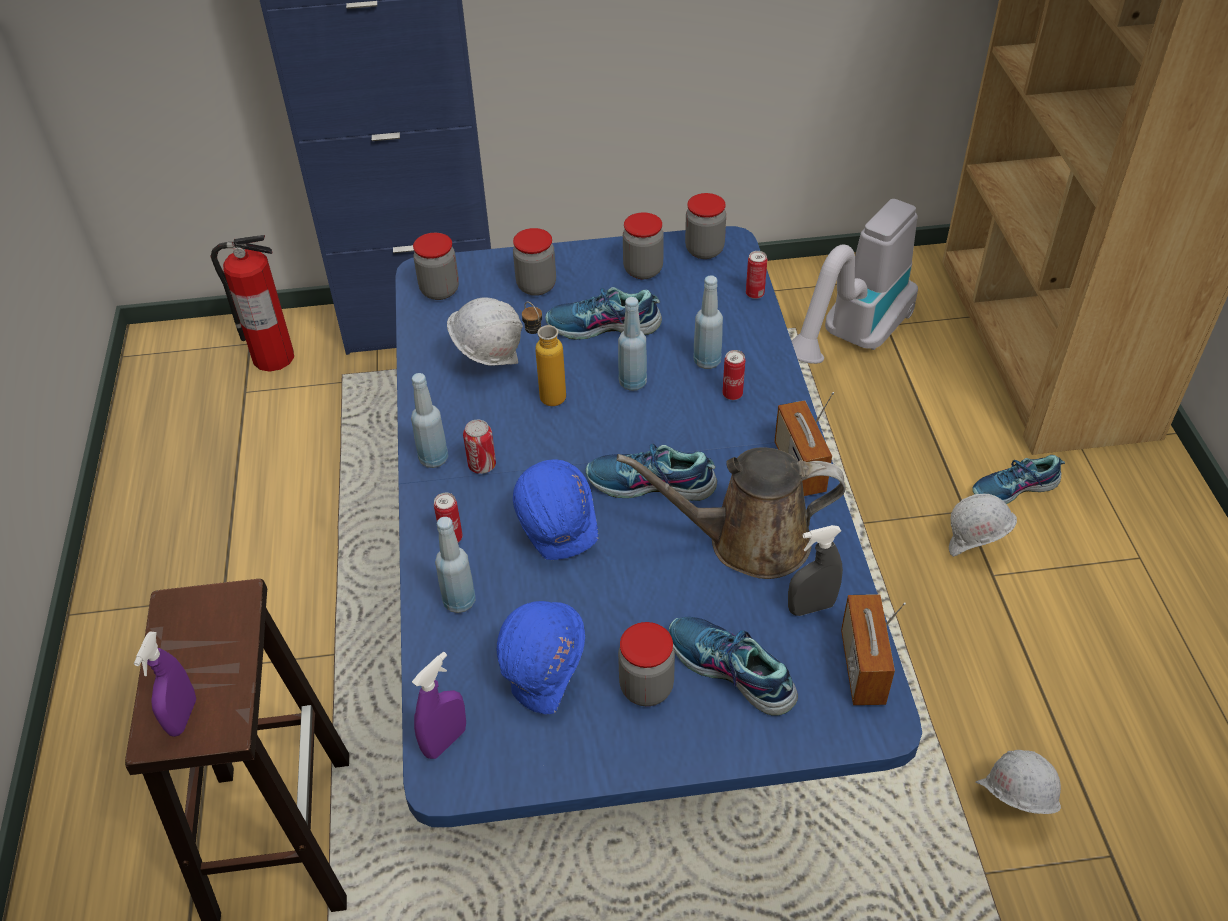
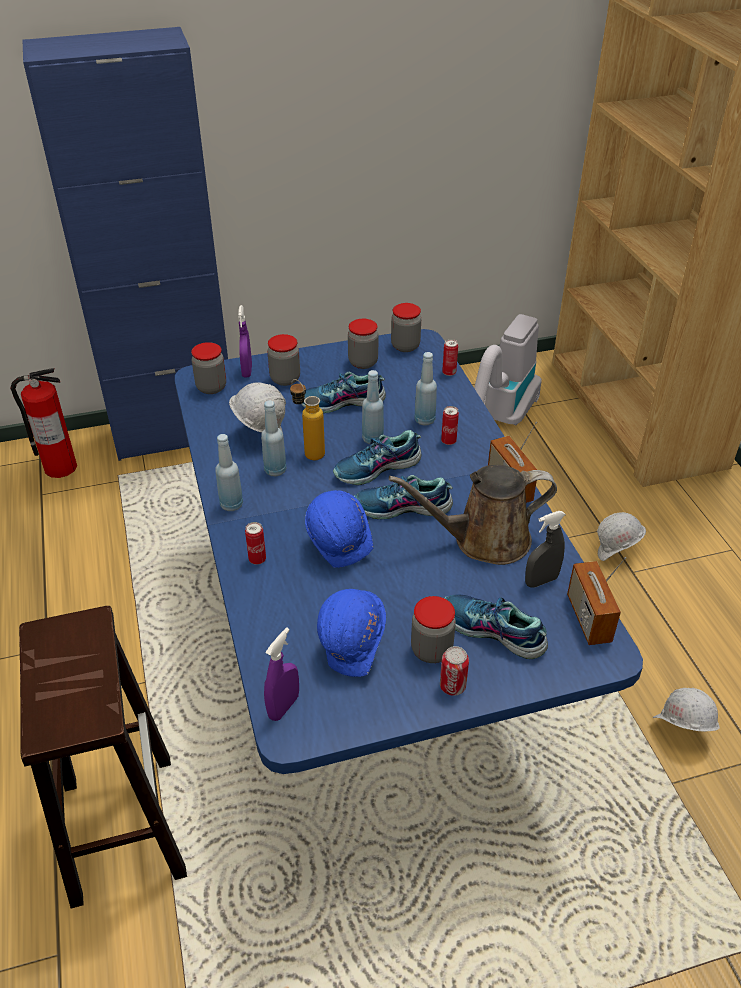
camera: 10 degrees left, 5 degrees down
(182, 717) = (63, 715): purple spray bottle -> purple spray bottle (247, 371)
(459, 601) = (273, 604): blue bottle -> blue bottle (275, 470)
(482, 465) = (270, 506): can -> can (452, 686)
(1014, 489) = (635, 511): shoe -> shoe (377, 469)

